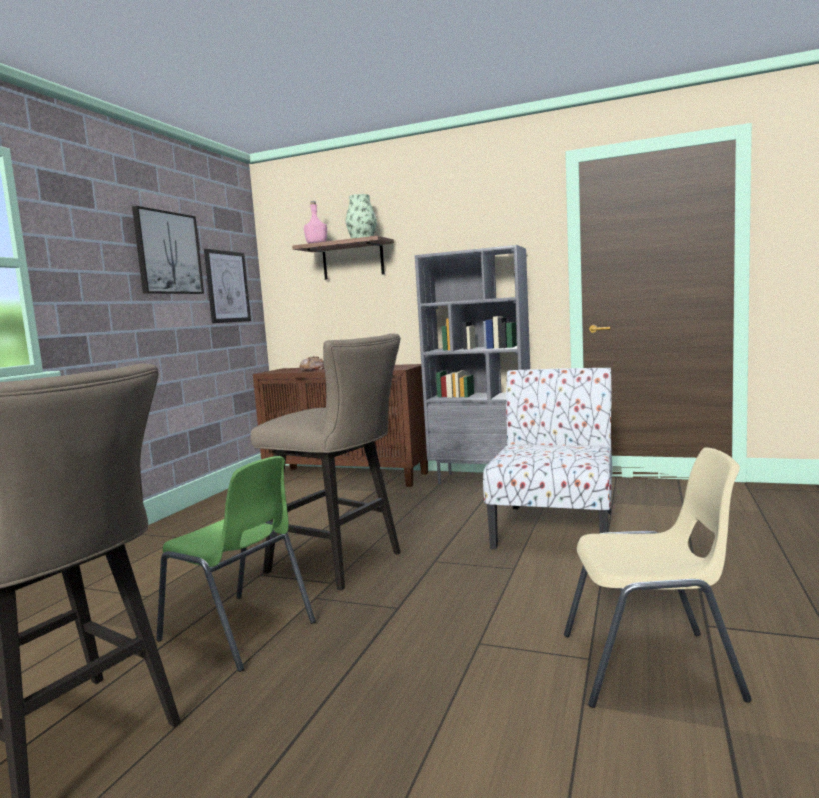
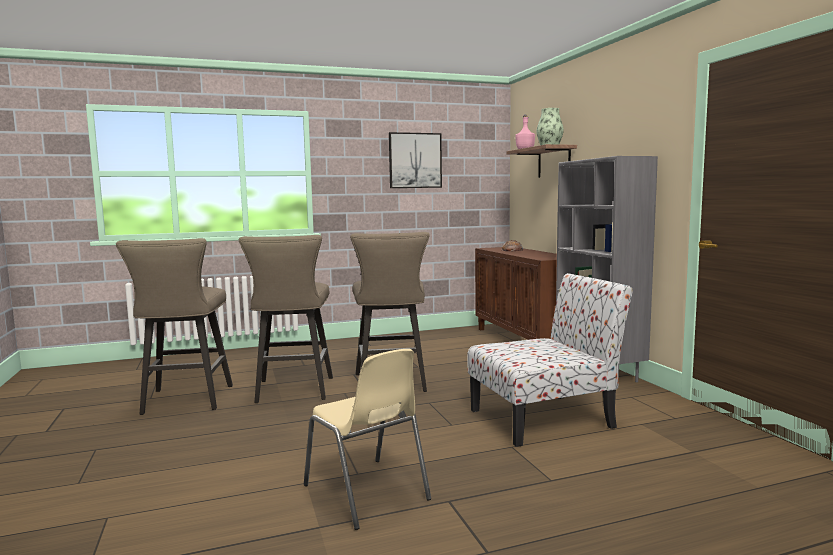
camera: 50 degrees right, 0 degrees up
(227, 286) = (469, 182): picture -> none
(239, 632) = (293, 392): green chair -> beige stool

